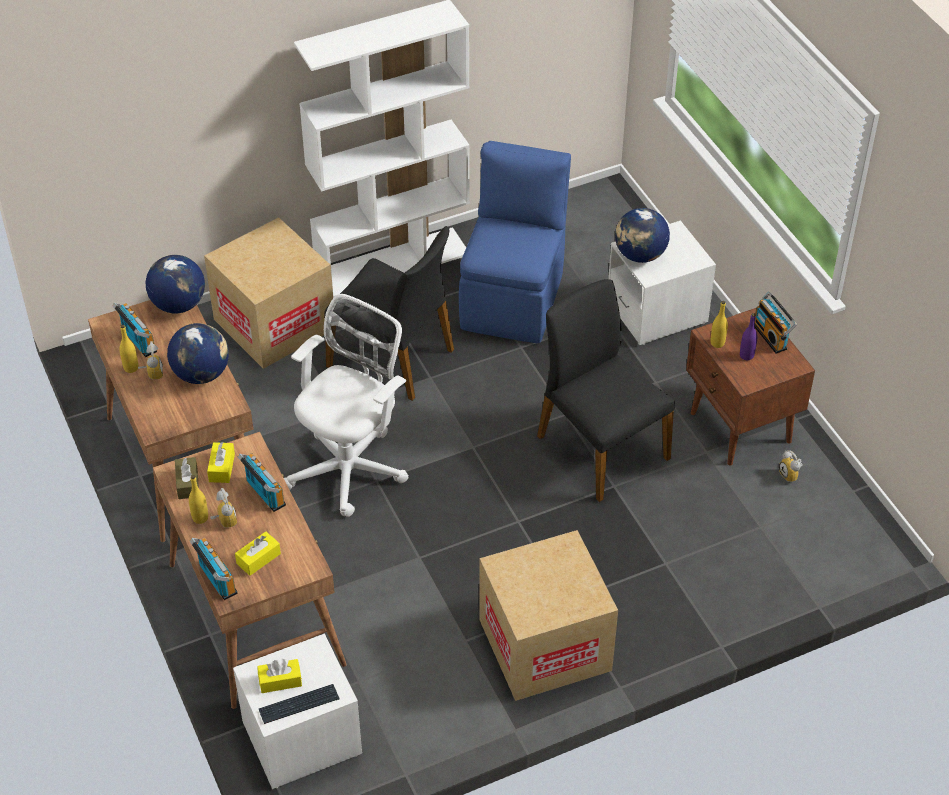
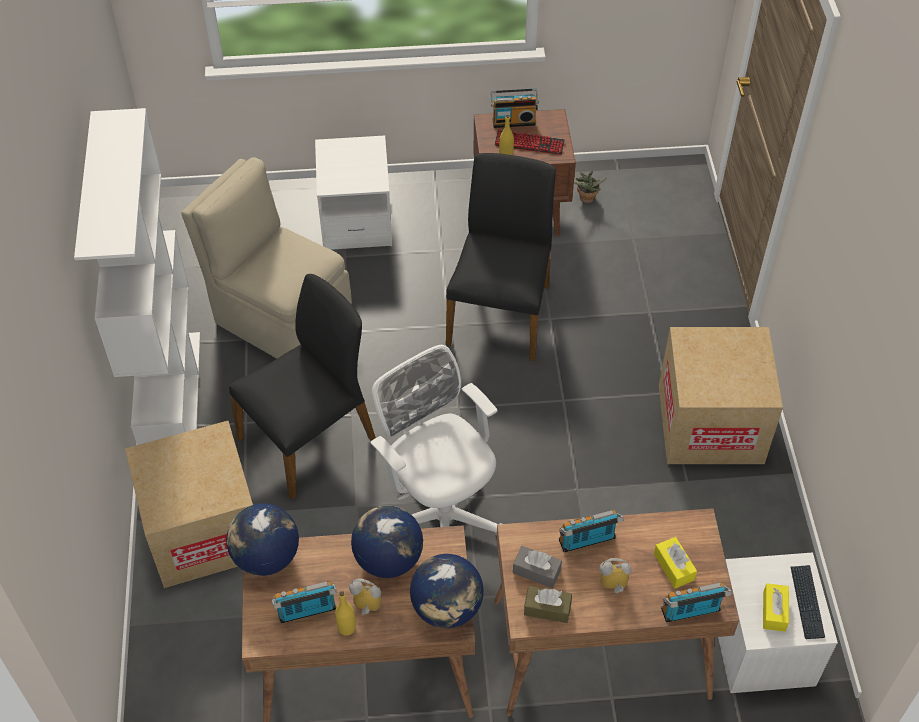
camera: 70 degrees left, 5 degrees up
(200, 518) = (601, 608): yellow bottle -> none
(222, 468) = (536, 571): yellow tissue box -> grey tissue box
(513, 298) = (281, 318): blue chair -> beige chair
(600, 447) = (500, 313): black chair -> black chair turned 120 degrees clockwise
(640, 255) = (345, 180): globe -> globe (447, 608)
(746, 355) = (529, 143): purple bottle -> keyboard
(791, 475) = (586, 200): alarm clock -> potted plant

